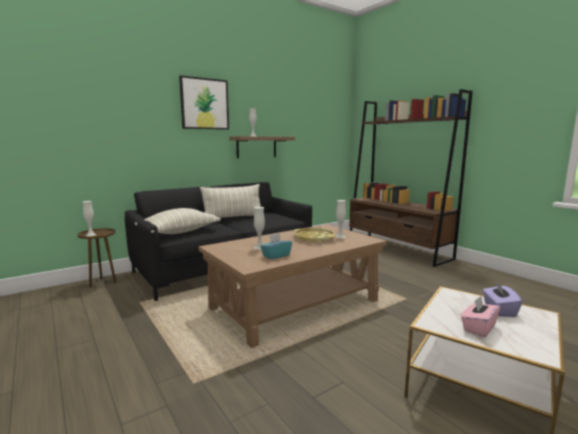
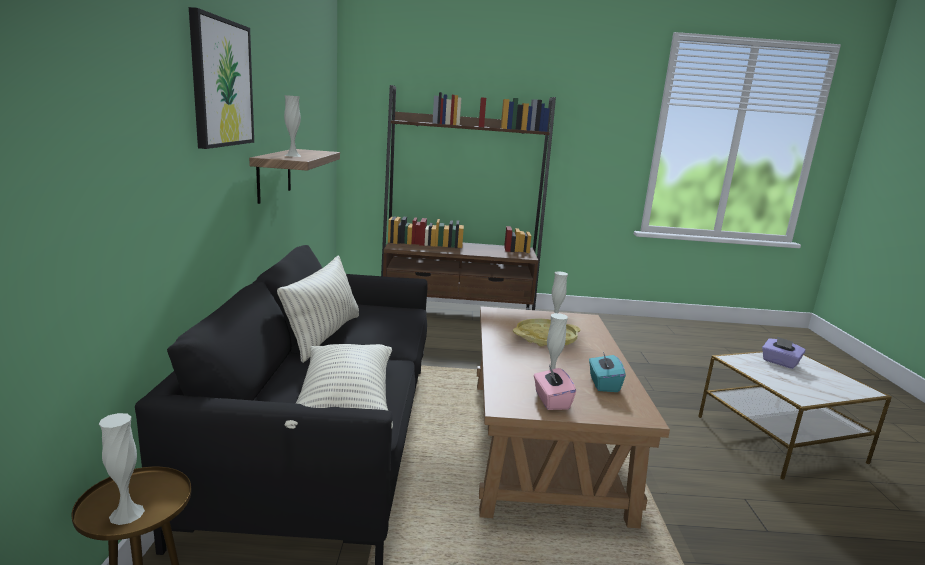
camera: 55 degrees left, 5 degrees up
(478, 328) = (814, 386): pink tissue box -> pink tissue box (551, 401)

